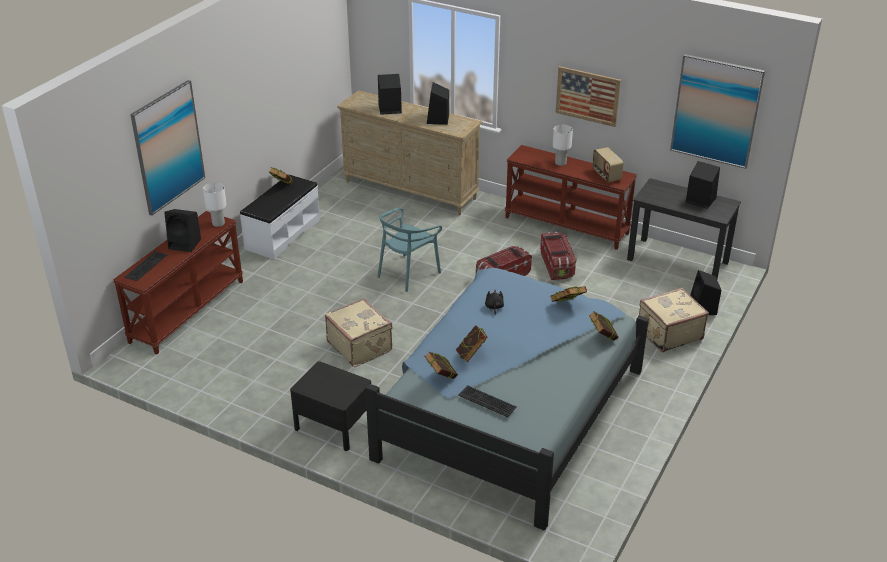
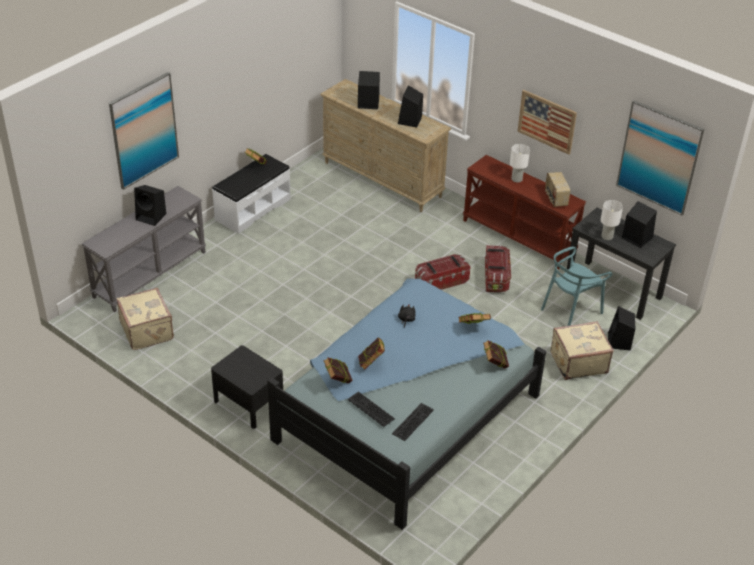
camera: 10 degrees right, 5 degrees up
(145, 265) = (112, 233): keyboard -> keyboard (412, 421)
(187, 310) = (150, 274): brown console table -> grey console table
(218, 223) = (185, 200): white table lamp -> white table lamp (607, 236)
(360, 346) = (292, 331): beige suitcase -> beige suitcase (148, 330)
(408, 273) = (355, 265): turquoise chair -> turquoise chair (570, 310)

